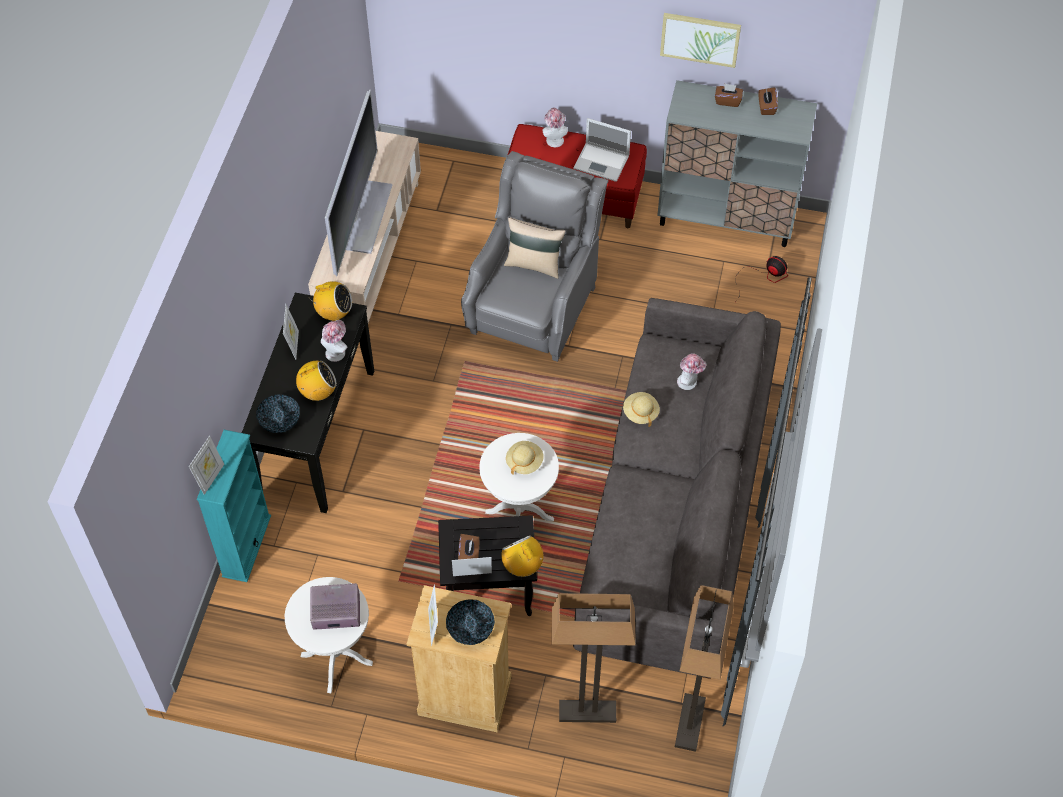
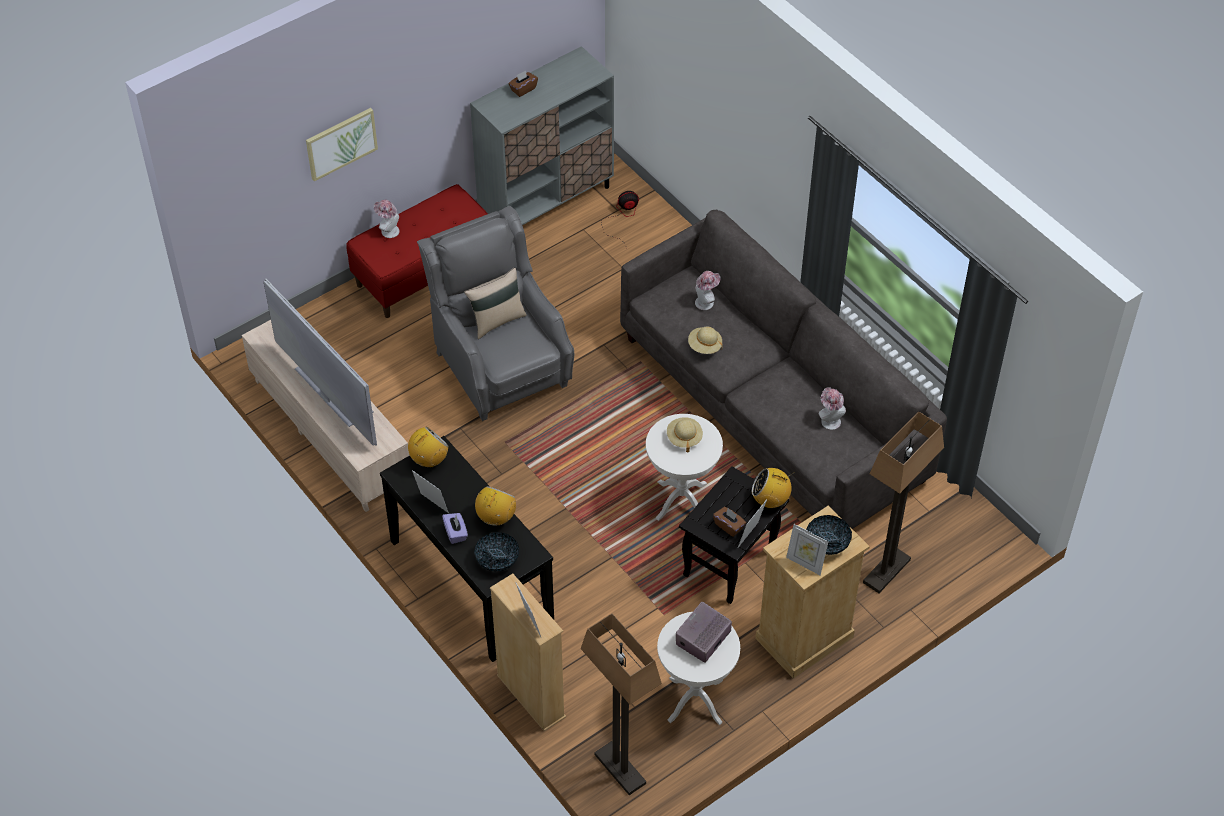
camera: 50 degrees left, 5 degrees down
(246, 546) = (531, 696): turquoise bookcase -> beige bookcase
(281, 378) = (455, 533): none -> purple tissue box
(336, 351) = (468, 481): hat -> hat (829, 420)
(602, 162) = (444, 218): laptop -> none
(690, 723) = (950, 517): floor lamp -> floor lamp (620, 769)
(700, 39) = (480, 50): picture -> picture (341, 143)
(766, 107) = (553, 73): brown tissue box -> none

